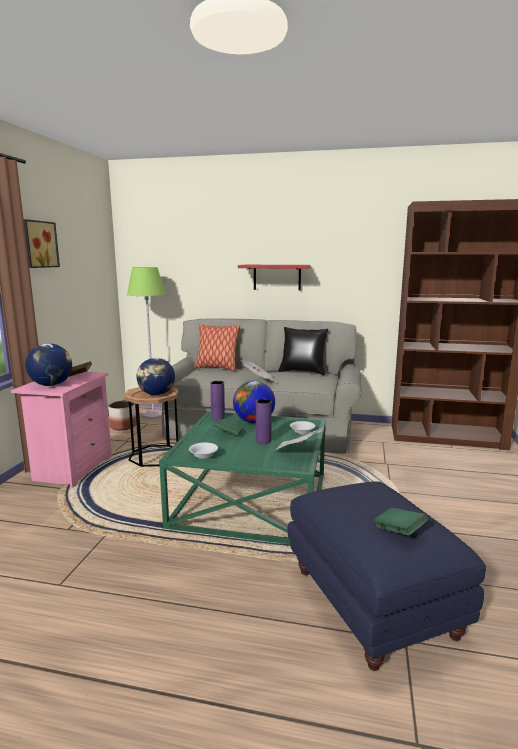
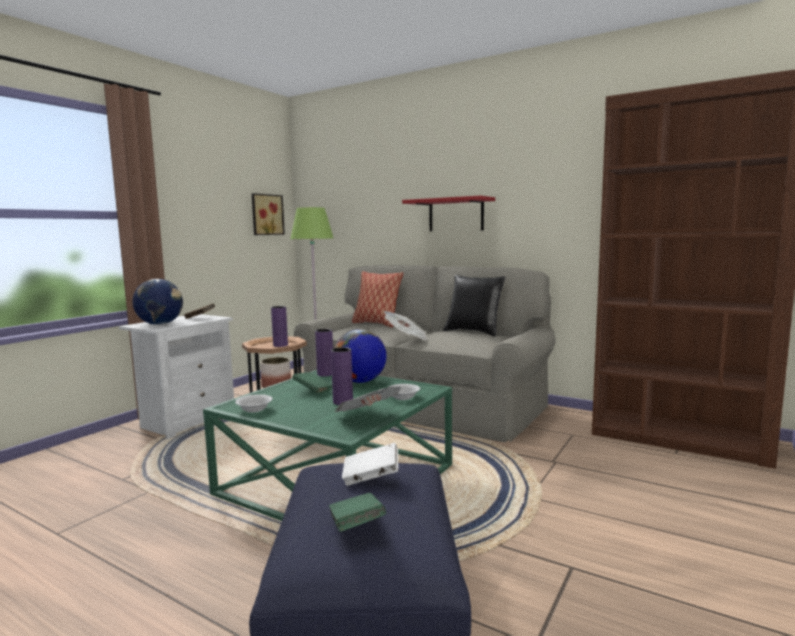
camera: 20 degrees right, 5 degrees down
(39, 244) = (182, 180): picture -> picture (266, 214)
(72, 469) = (186, 421): pink nightstand -> white nightstand
(156, 394) = (280, 345): globe -> purple vase
(365, 497) = (371, 478): none -> white book

